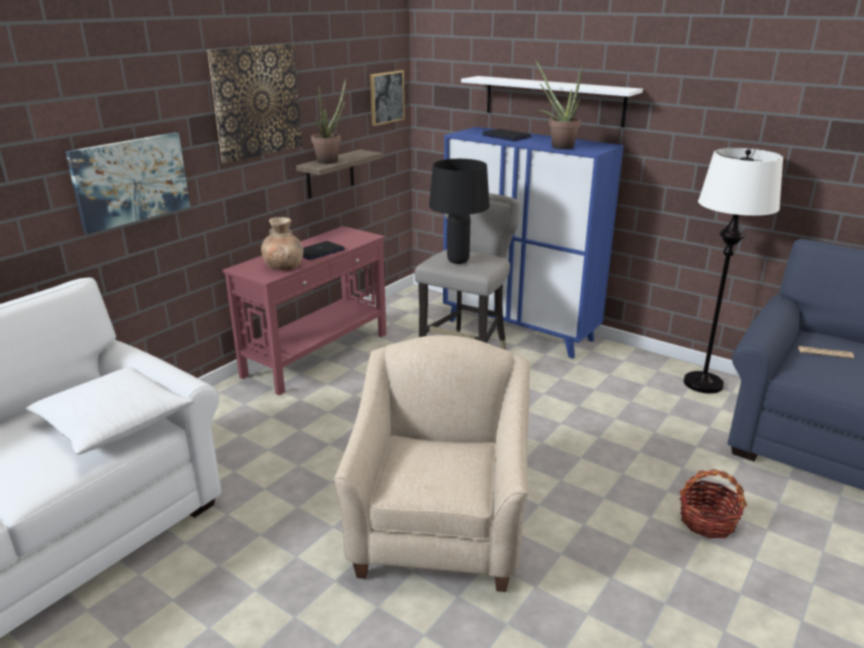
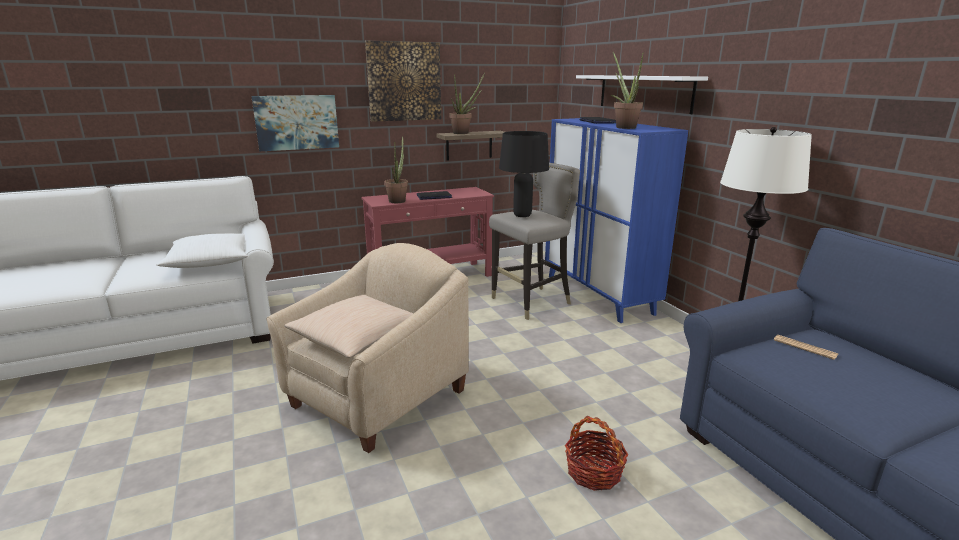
camera: 30 degrees right, 5 degrees down
(284, 266) = (398, 200): brown vase -> potted plant
(386, 97) = (531, 93): picture -> none
(449, 467) = (357, 338): none -> beige pillow

